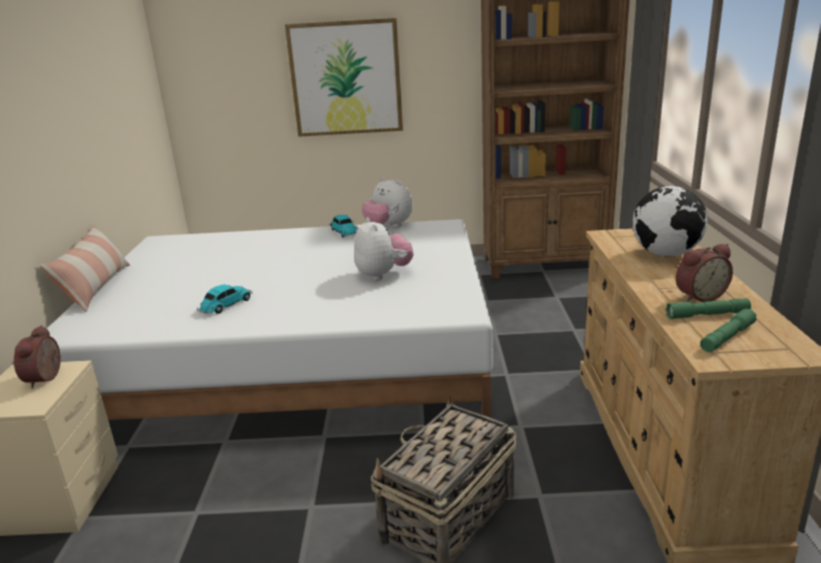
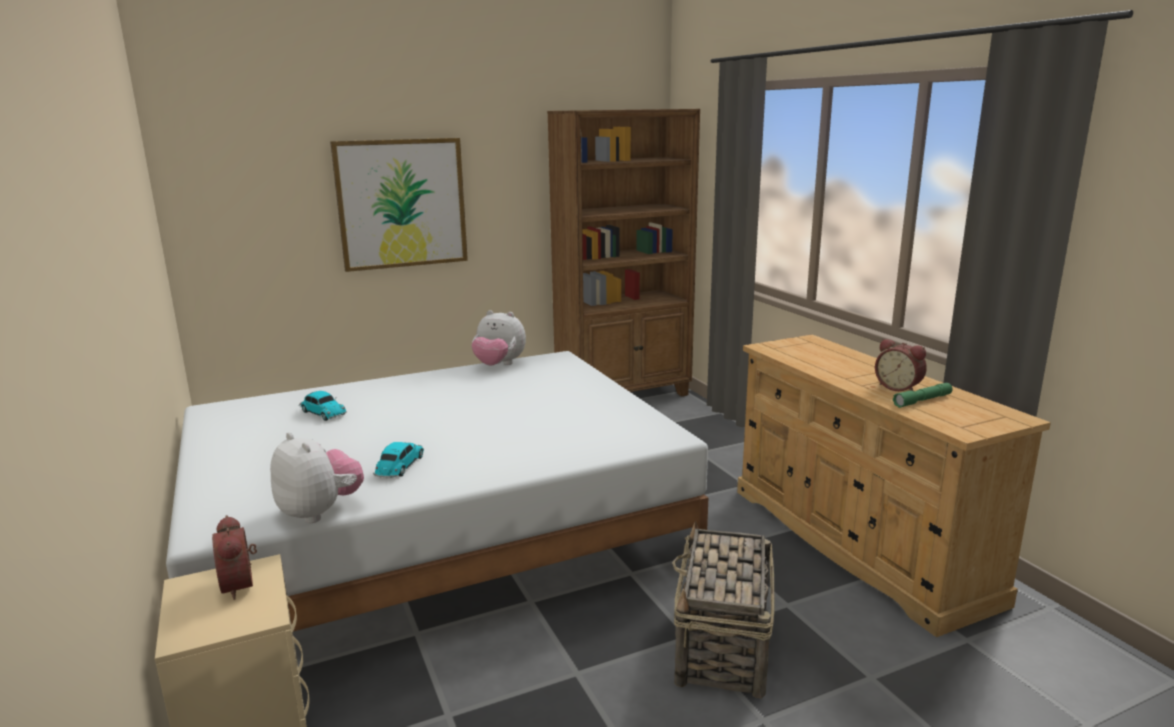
camera: 25 degrees left, 5 degrees down
(96, 288) = (191, 473): pillow -> none
(344, 231) = (452, 375): toy car -> toy car (322, 413)
(383, 275) = (549, 412): plush toy -> plush toy (320, 512)
(666, 254) = (834, 358): globe -> none
(698, 296) = (899, 387): alarm clock -> alarm clock turned 90 degrees clockwise
(727, 337) = (956, 415): green flashlight -> none

